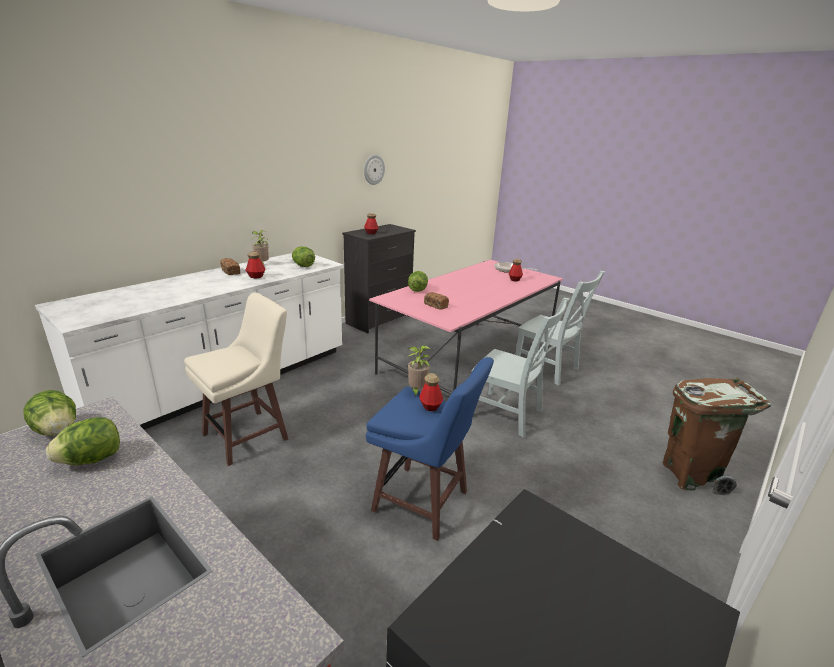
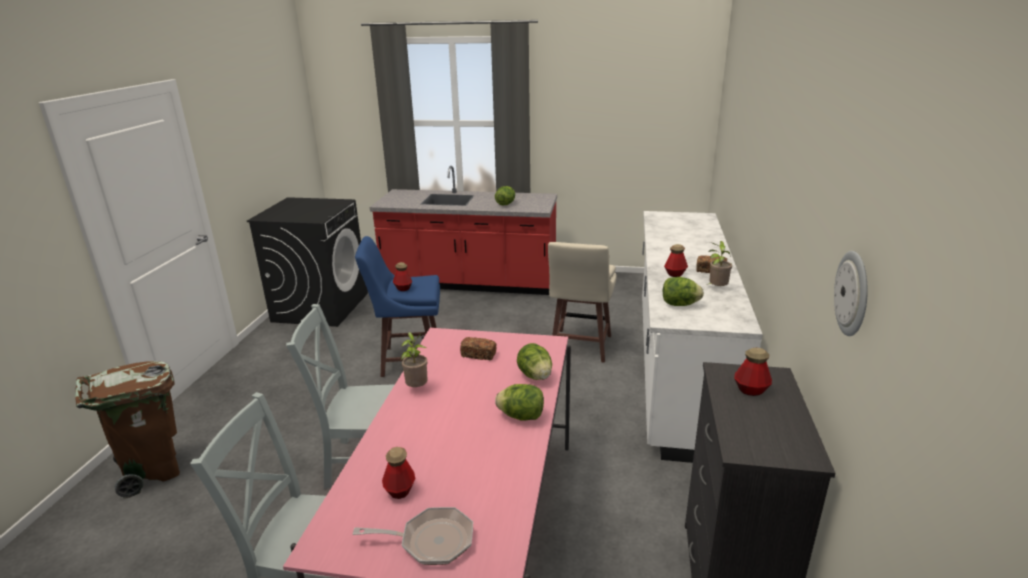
camera: 150 degrees right, 0 degrees up
(57, 430) = (539, 204): lettuce -> lettuce (521, 416)
(417, 391) = (421, 294): potted plant -> potted plant (417, 388)

